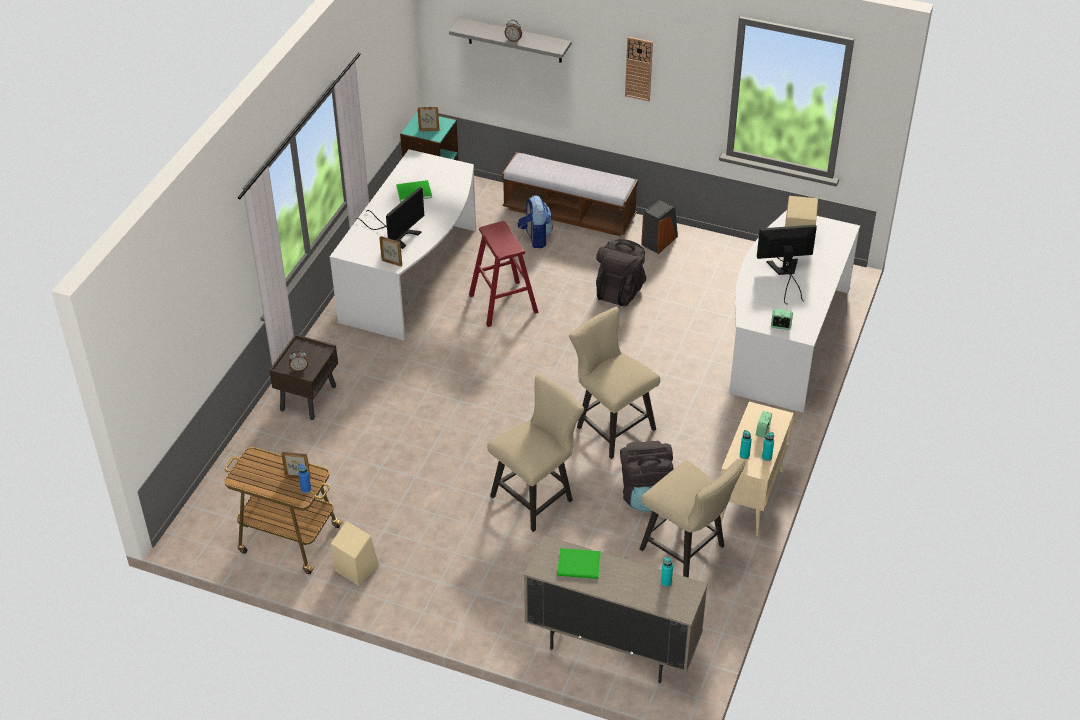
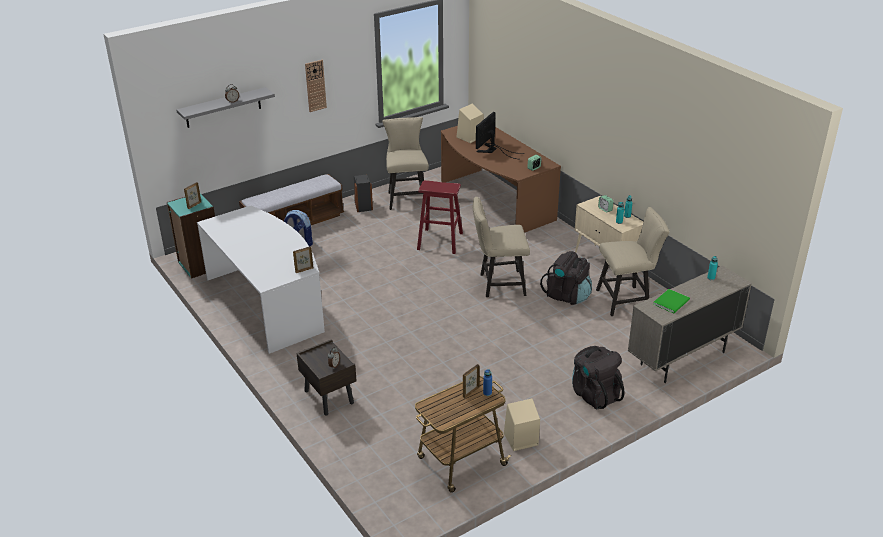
camera: 55 degrees left, 10 degrees down
(396, 233) = (277, 257): monitor -> none
(413, 191) = (243, 236): green book -> none
(503, 303) = (342, 279): red stool -> red stool (440, 241)
(536, 496) = (529, 336): beige chair -> beige chair (406, 198)
(620, 290) = (386, 234): black backpack -> black backpack (594, 394)
(785, 339) = (494, 202): white desk -> brown desk

